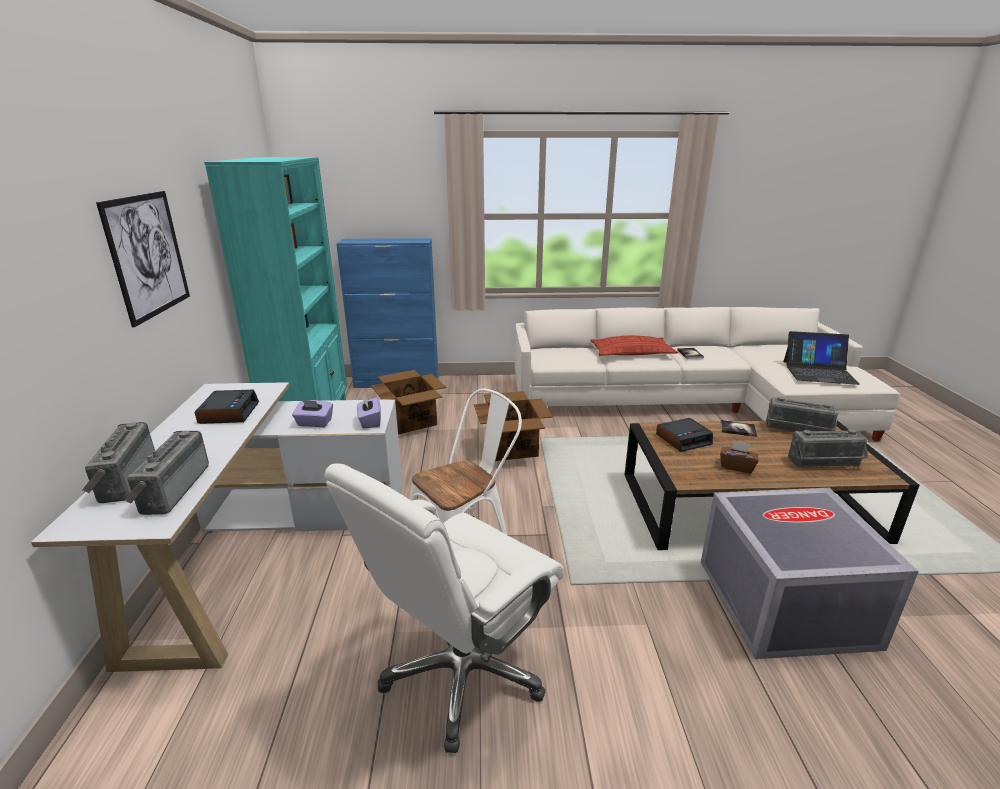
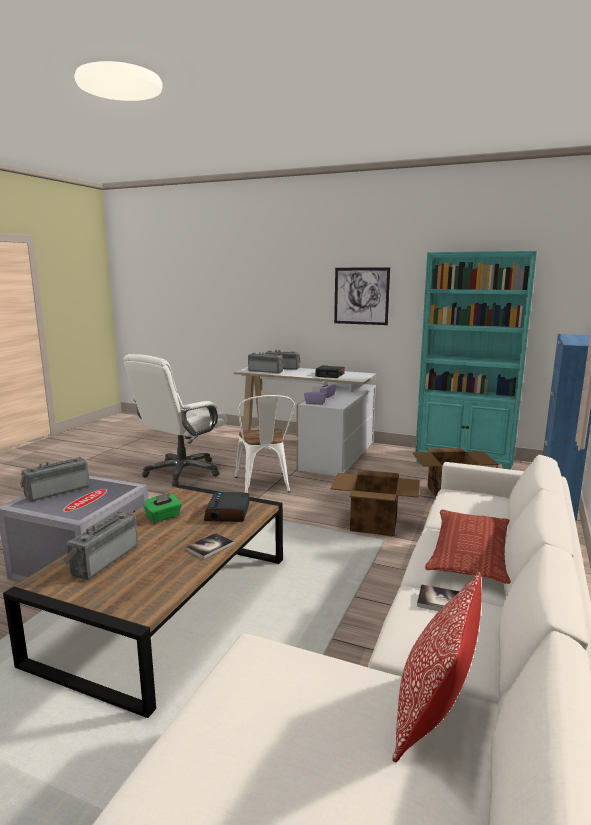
camera: 115 degrees right, 10 degrees down
(462, 672) = (182, 472): white office chair -> white office chair turned 120 degrees counterclockwise
(736, 467) = (163, 517): brown tissue box -> green tissue box
(760, 351) = (433, 714): none -> pillow
(797, 431) = (161, 581): radio -> radio (57, 491)
(819, 372) = (259, 714): laptop -> none

